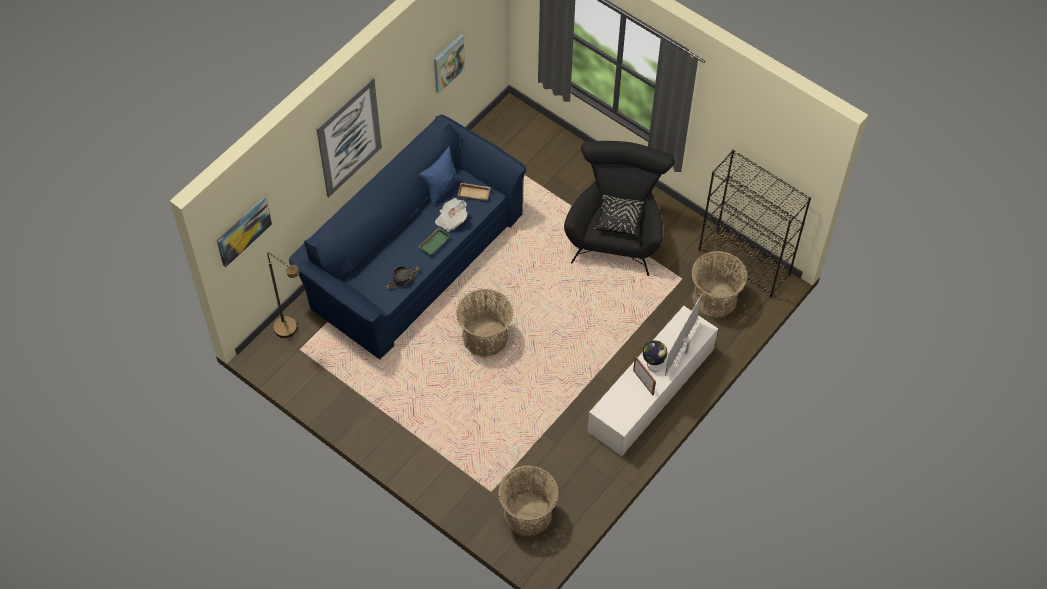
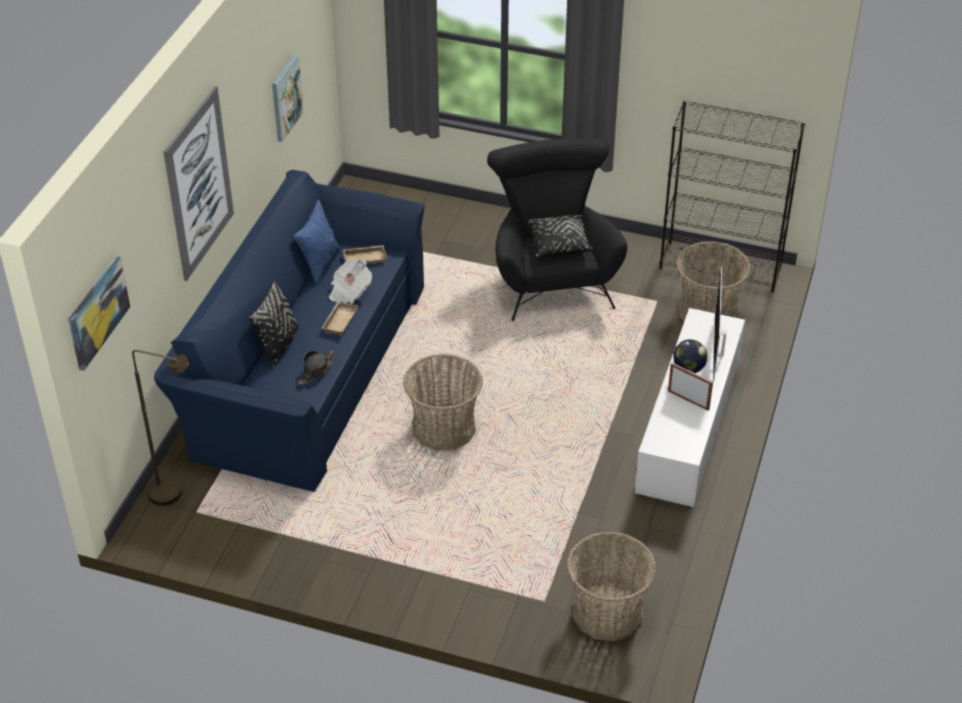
camera: 20 degrees left, 15 degrees down
(386, 250) = (278, 346): none -> black pillow
(434, 242) = (339, 320): green tray -> beige tray

